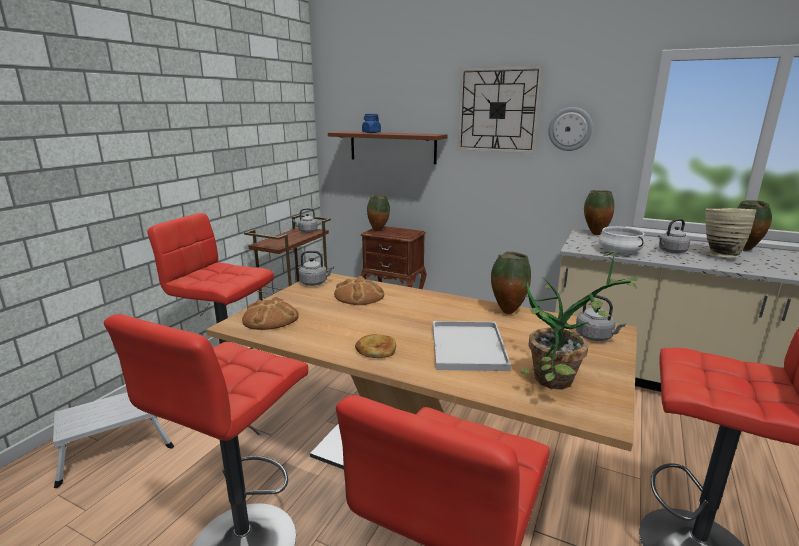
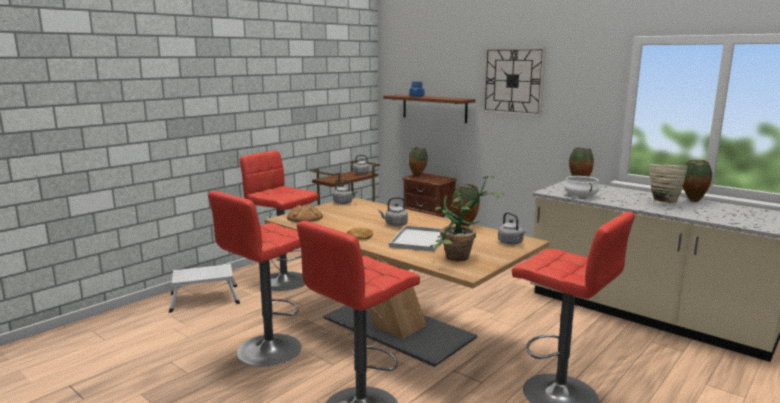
camera: 15 degrees right, 5 degrees down
(359, 295) = (369, 211): bread -> none
(570, 129) = (568, 97): wall clock -> none
(671, 251) = (625, 198): grey kettle -> grey kettle (395, 224)

